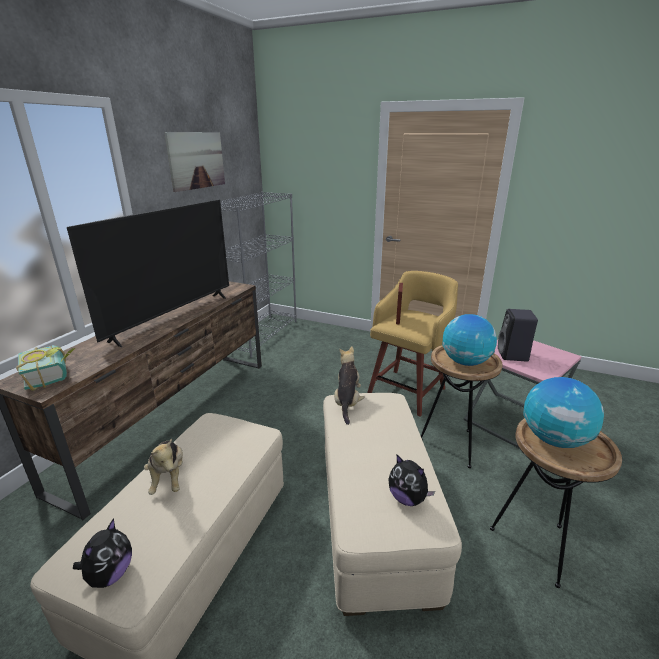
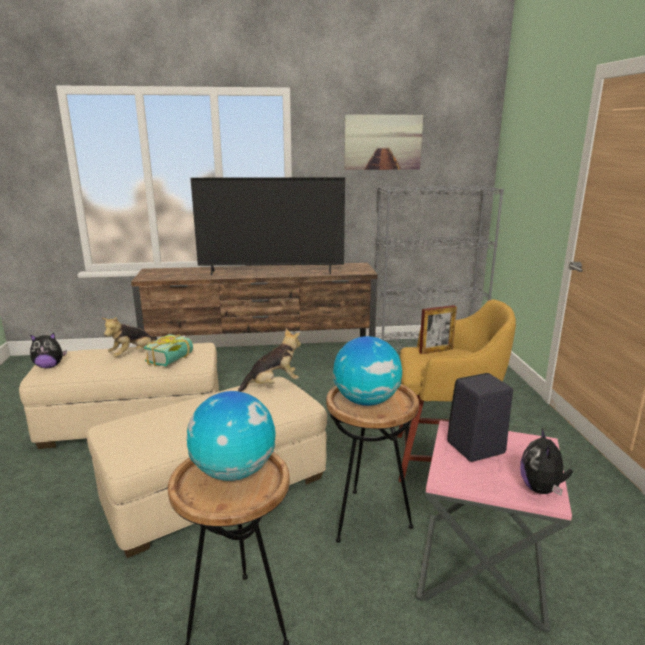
camera: 60 degrees right, 5 degrees down
(53, 375) = (161, 274): book -> book (173, 360)
(407, 498) = (151, 440): plush toy -> plush toy (541, 489)

